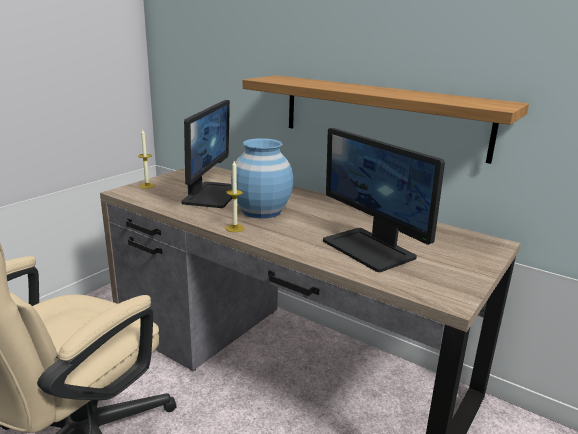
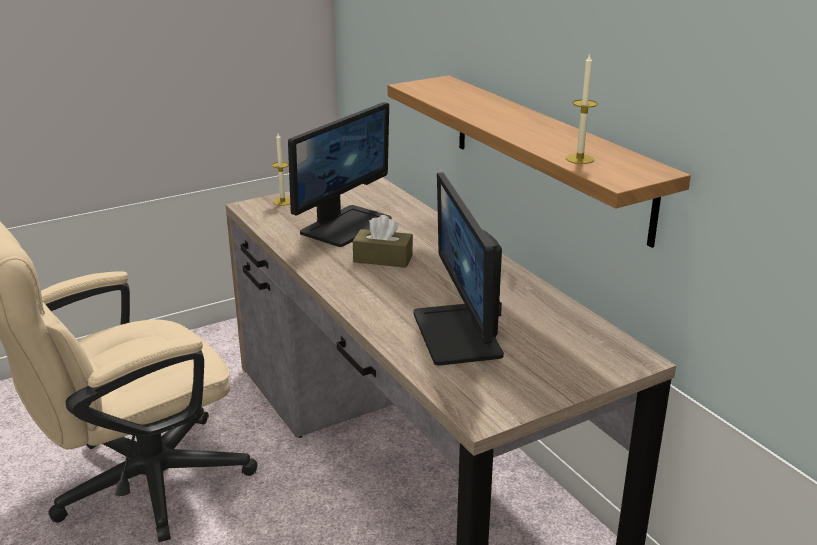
camera: 25 degrees right, 5 degrees up
(235, 228) = (329, 277): candle -> candle (579, 159)
(262, 211) = (383, 258): blue vase -> brown tissue box

